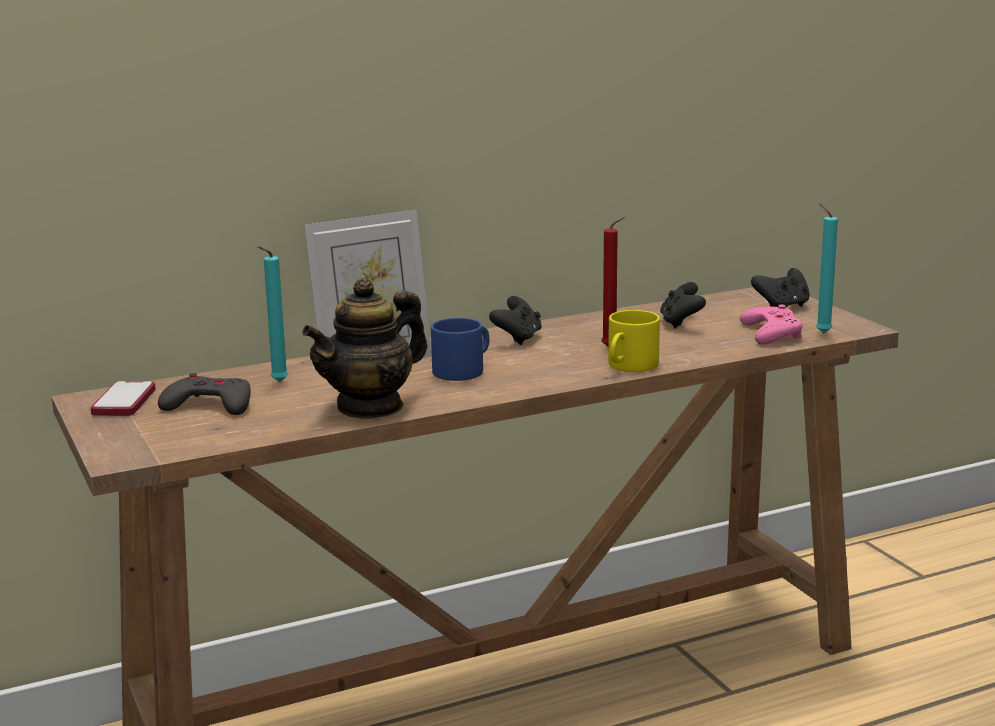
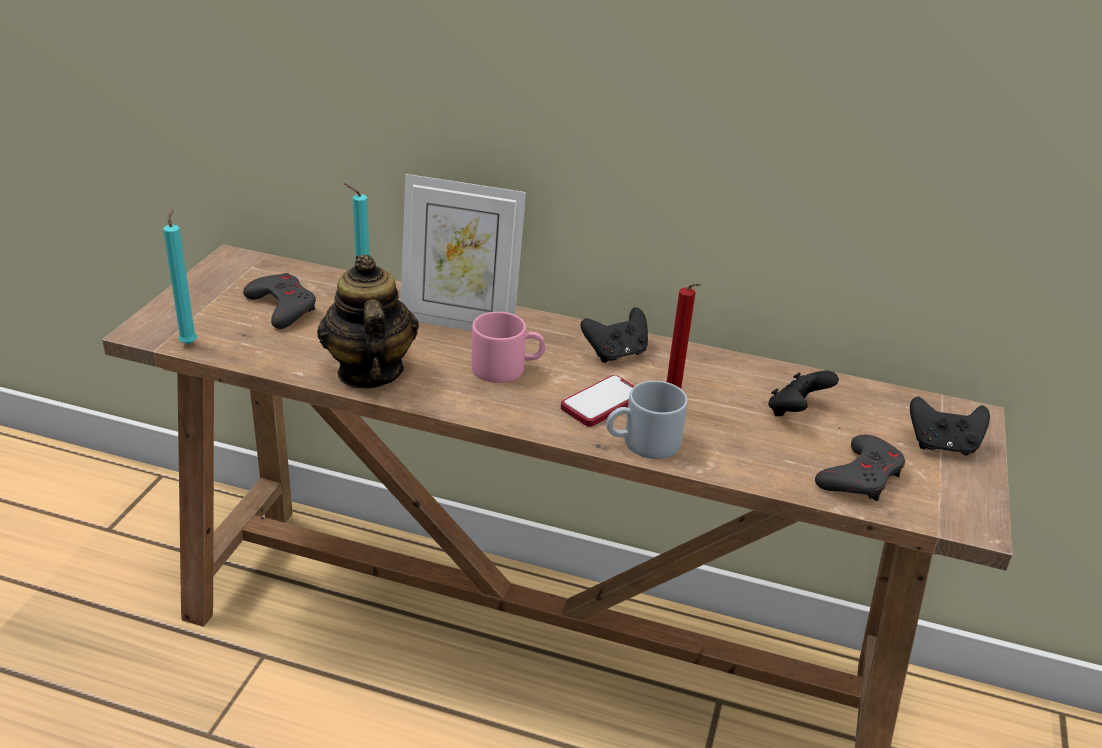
camera: 40 degrees right, 15 degrees up
(124, 401) = (245, 273): phone -> phone (602, 403)
(370, 407) = (369, 372): teapot -> teapot turned 75 degrees clockwise
(463, 369) = (507, 368): blue mug -> pink mug
(630, 366) = (642, 443): yellow mug -> grey mug
(771, 333) = (861, 476): pink game controller -> grey game controller
(821, 332) = (915, 506): turquoise candle -> turquoise candle (189, 342)

